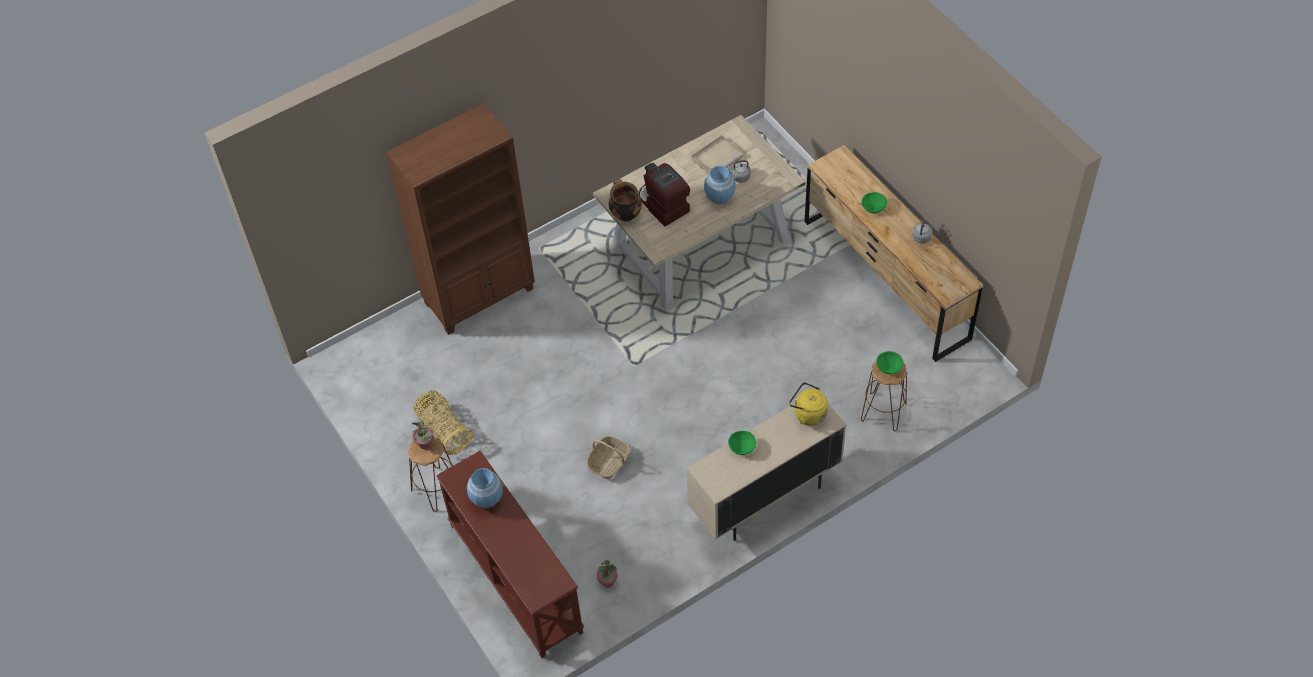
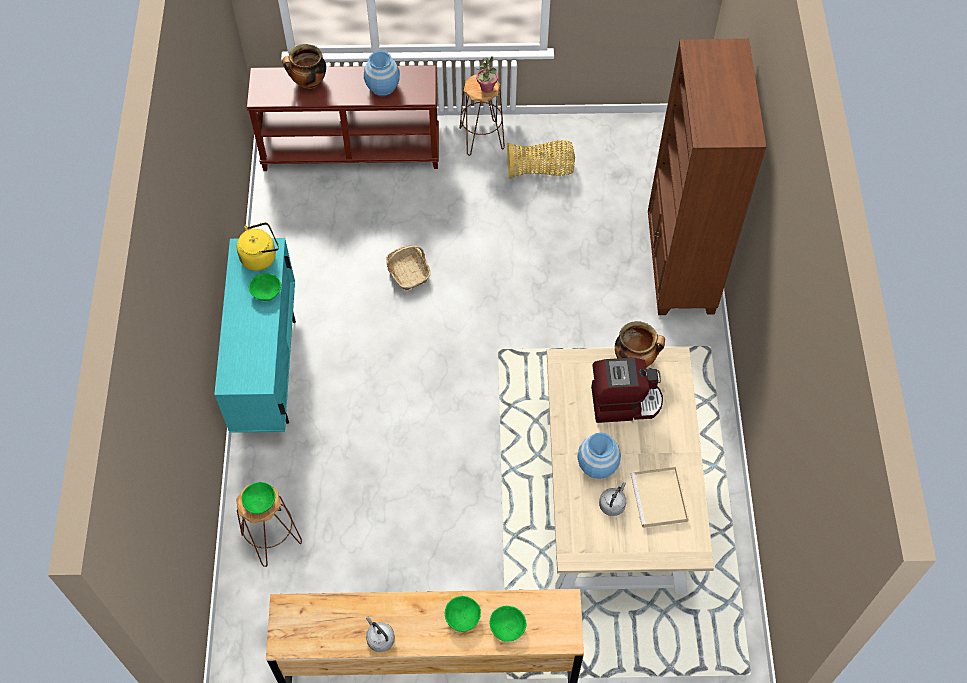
camera: 120 degrees right, 5 degrees up
(519, 556) = (308, 83): none -> cooking pot
(608, 581) = (292, 210): potted plant -> none
(764, 499) = (268, 371): beige cabinet -> turquoise cabinet
(808, 414) = (254, 369): yellow kettle -> yellow kettle (261, 257)
(860, 185) = (507, 626): none -> green bowl

